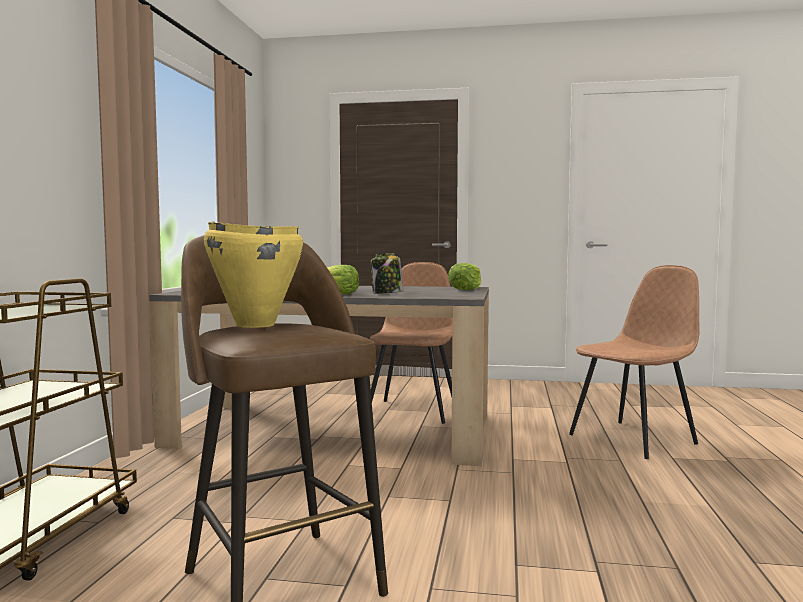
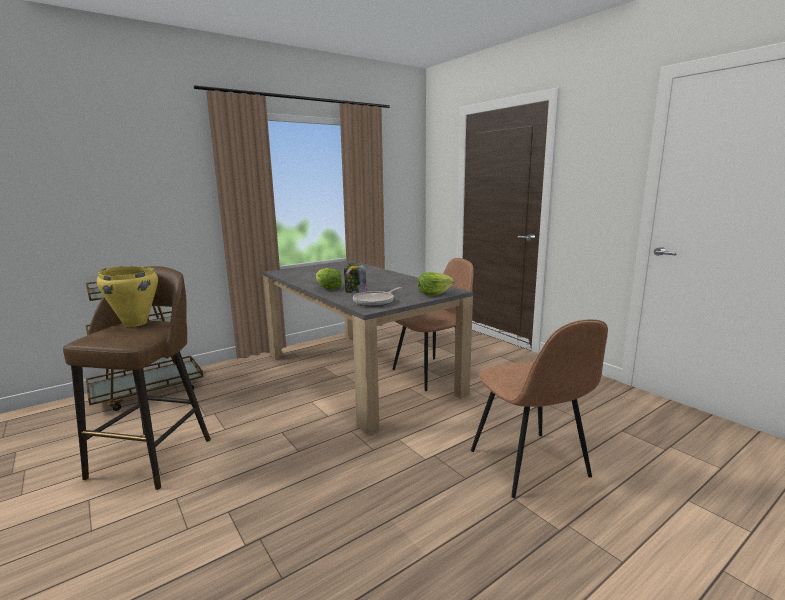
camera: 45 degrees right, 10 degrees up
(444, 295) = (375, 301): none -> frying pan
(634, 439) = (530, 465): brown chair -> brown chair turned 60 degrees clockwise

